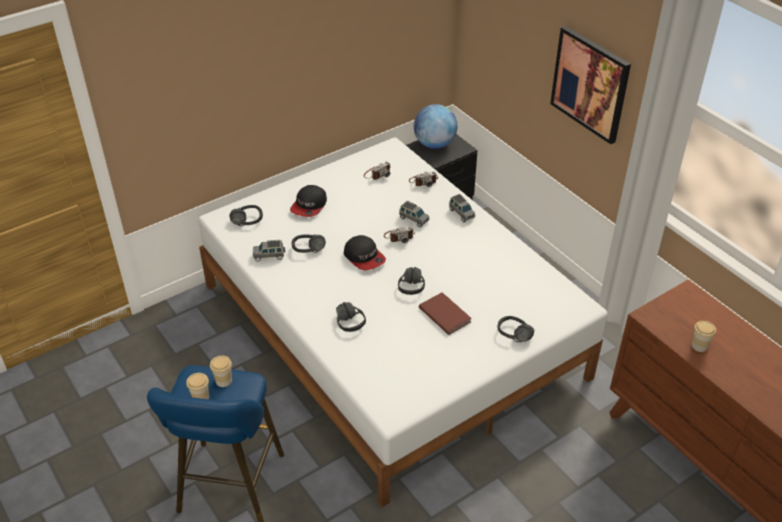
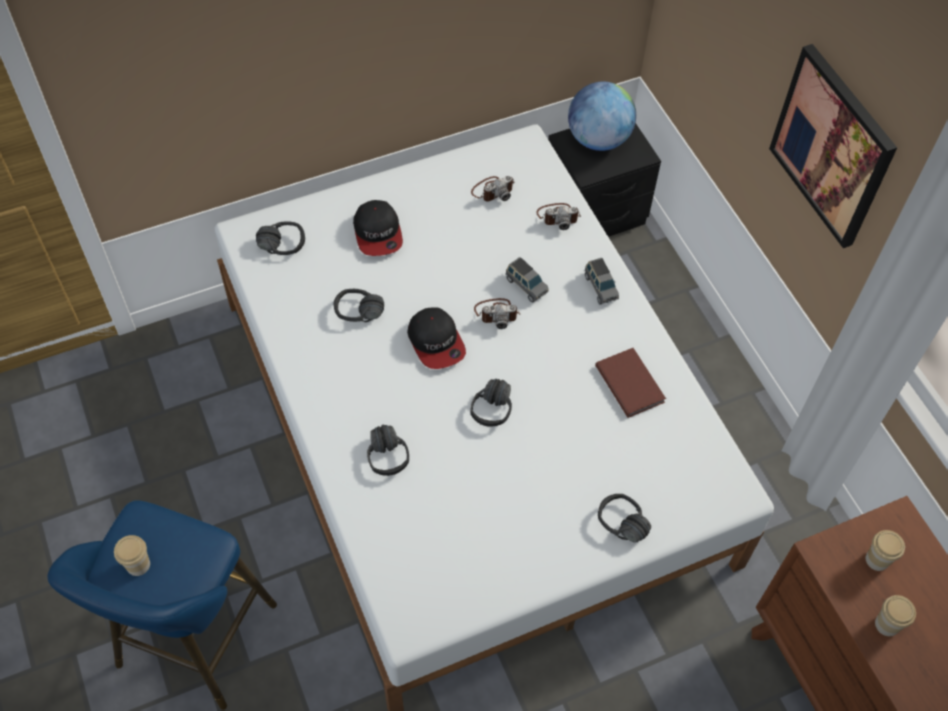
camera: 10 degrees right, 15 degrees up
(223, 381) = (176, 540): cup -> cup (877, 560)
(269, 256) = (299, 315): grey toy car -> none
(309, 206) = (378, 233): cap -> cap turned 45 degrees counterclockwise
(445, 314) = (529, 467): brown book -> brown book (630, 383)

